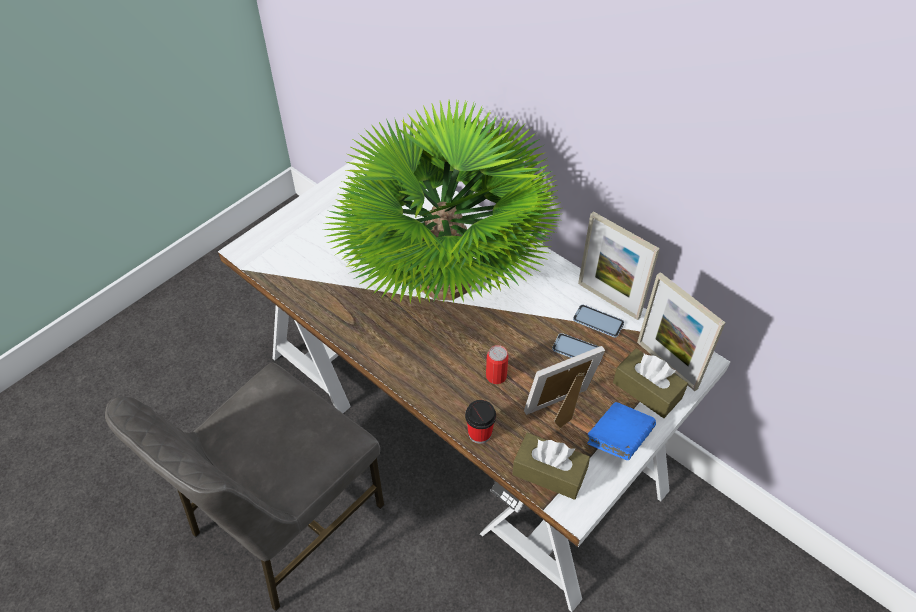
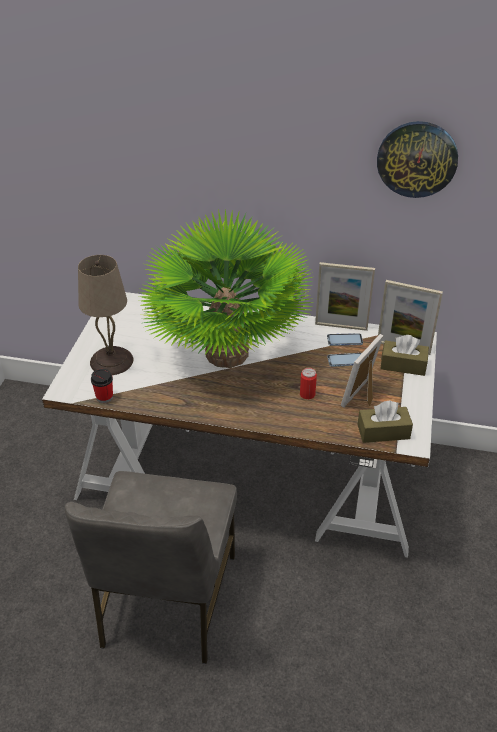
camera: 30 degrees left, 10 degrees down
(317, 234) = (111, 360): none -> beige table lamp
(479, 433) = (324, 429): cup -> cup (104, 397)
(618, 439) = (408, 397): blue book -> none
(750, 122) = (417, 159): none -> wall clock

